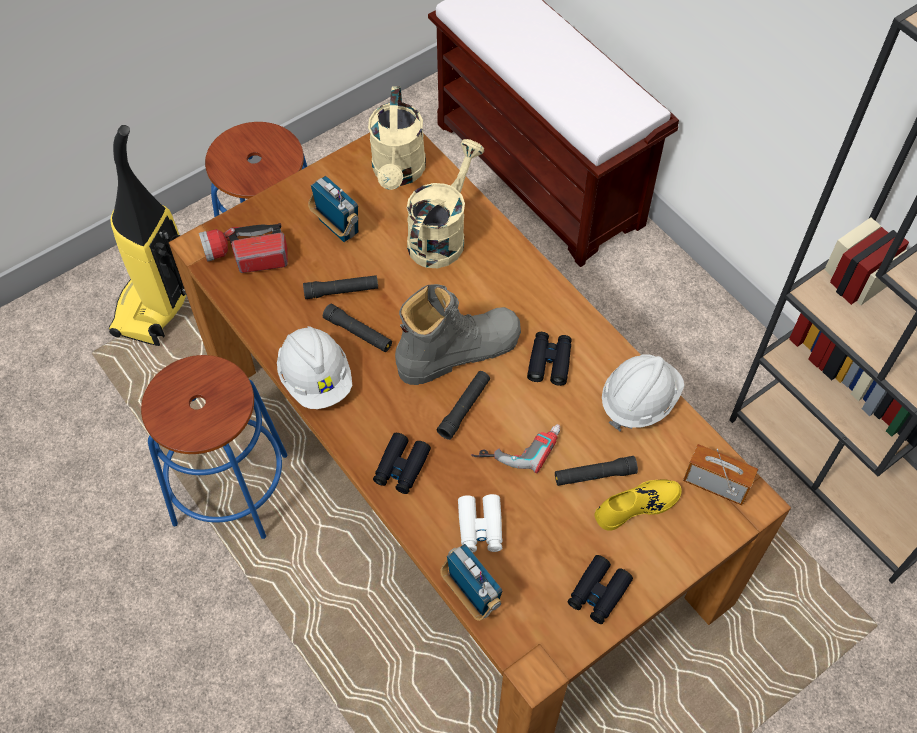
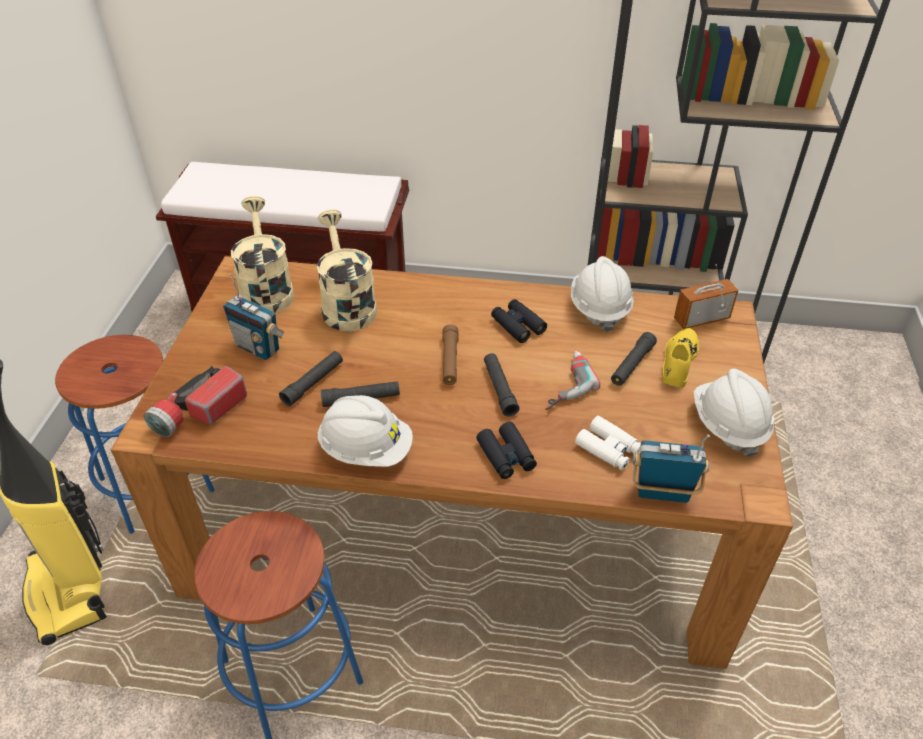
camera: 45 degrees left, 15 degrees down
(337, 227) = (258, 348): radio -> radio turned 150 degrees counterclockwise
(398, 173) = (266, 290): beige watering can -> beige watering can turned 150 degrees counterclockwise
(458, 351) = (450, 360): grey boot -> brown flashlight
(598, 593) = (728, 425): black binoculars -> white hard hat

